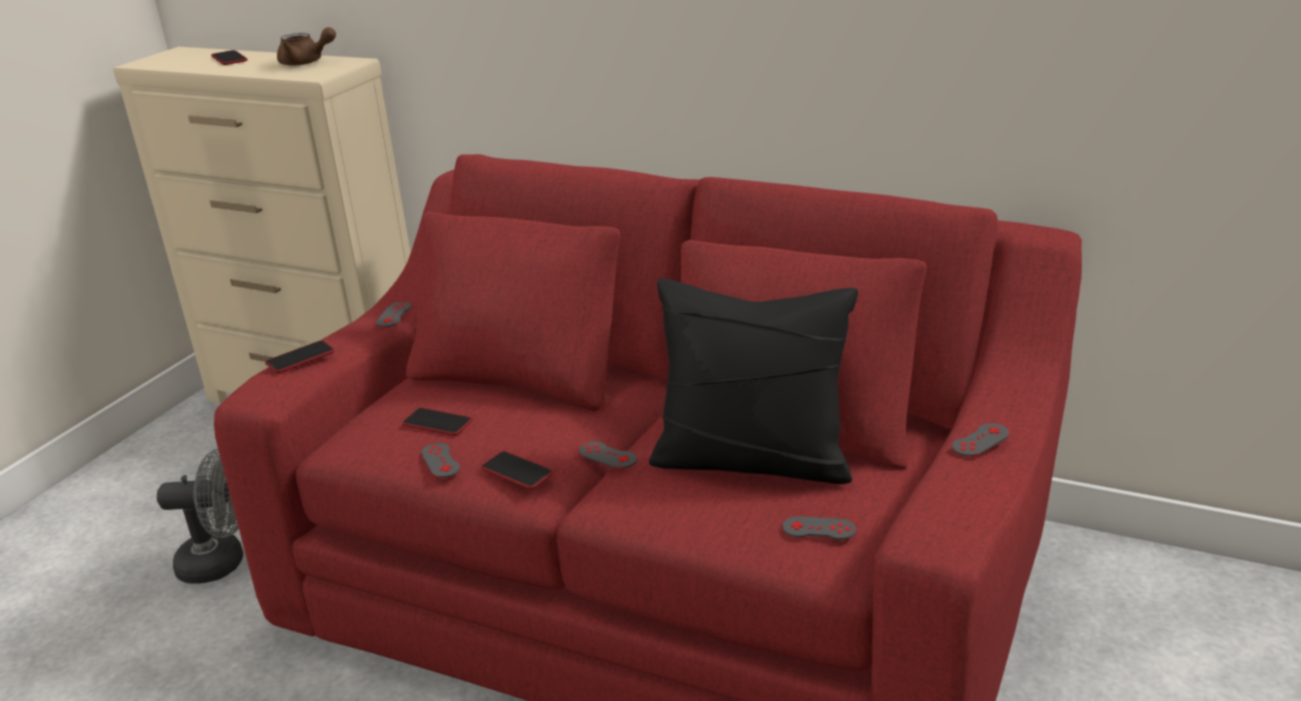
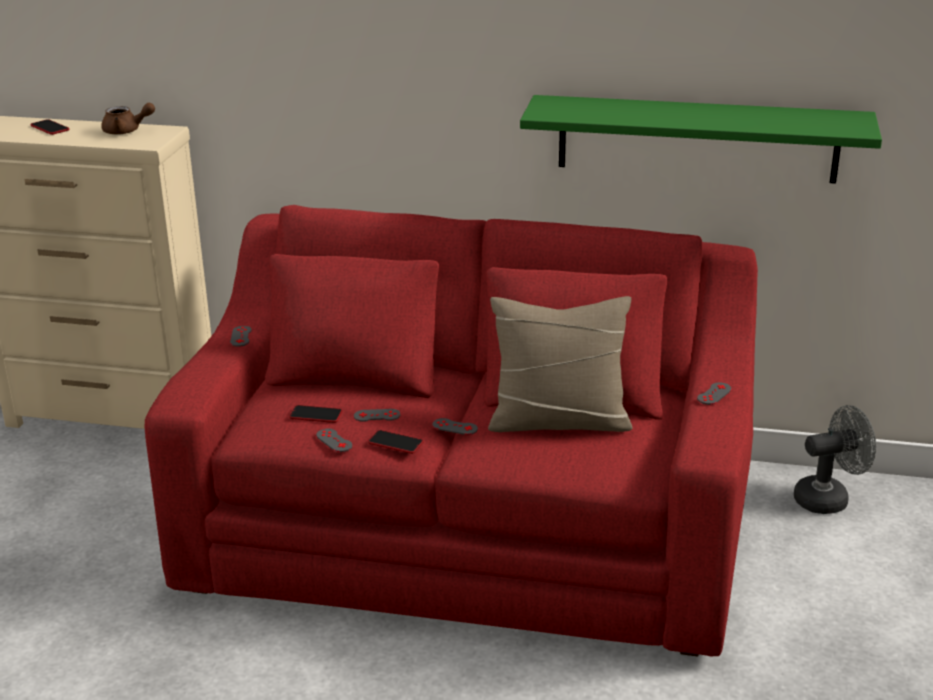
camera: 15 degrees left, 0 degrees up
(222, 563) = (96, 552): grey fan -> grey fan (829, 498)
(300, 358) = (195, 374): phone -> none
(752, 460) = (559, 421): black pillow -> beige pillow
(818, 529) = (620, 460): grey game controller -> grey game controller (377, 415)
(1003, 73) = (697, 139): none -> green shelf

